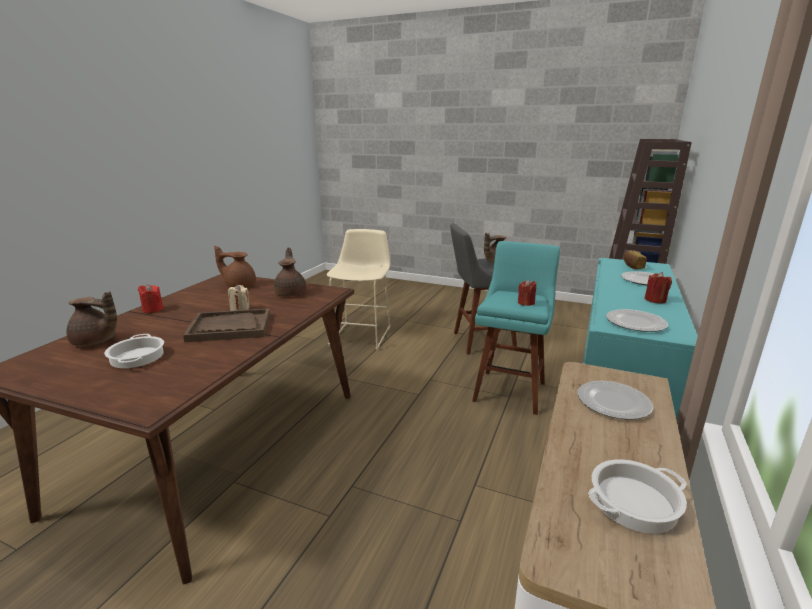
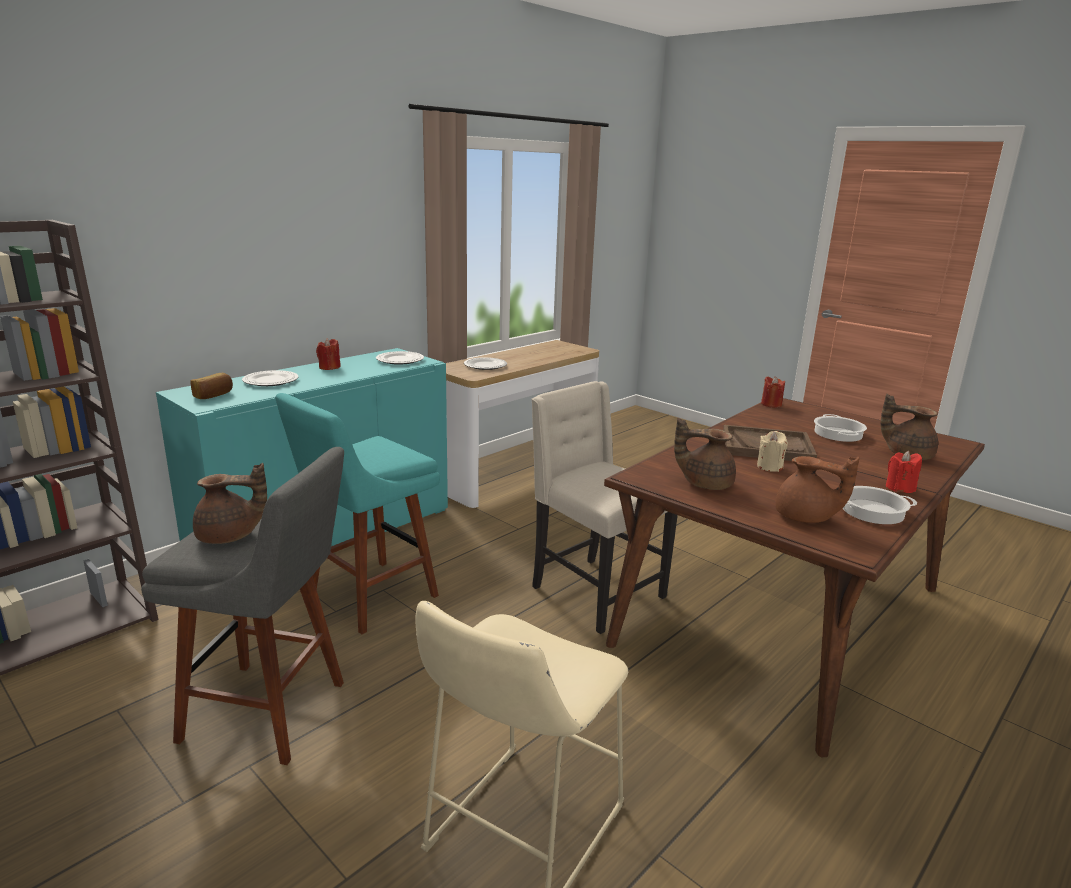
camera: 160 degrees left, 0 degrees up
(291, 293) = (705, 483): brown teapot -> brown teapot turned 90 degrees clockwise
(370, 430) = (594, 592): none -> beige chair
(526, 303) = (376, 444): red candle -> red candle (771, 404)
(634, 503) = (538, 351): cooking pot -> cooking pot (872, 511)

